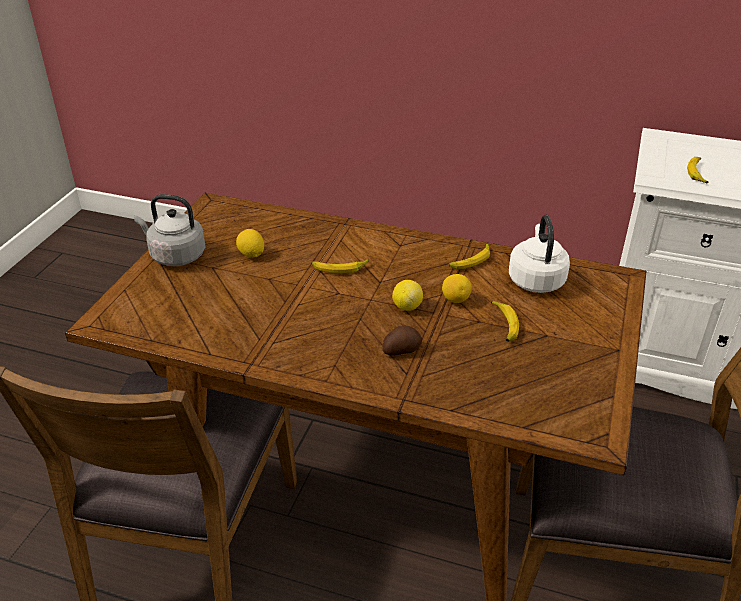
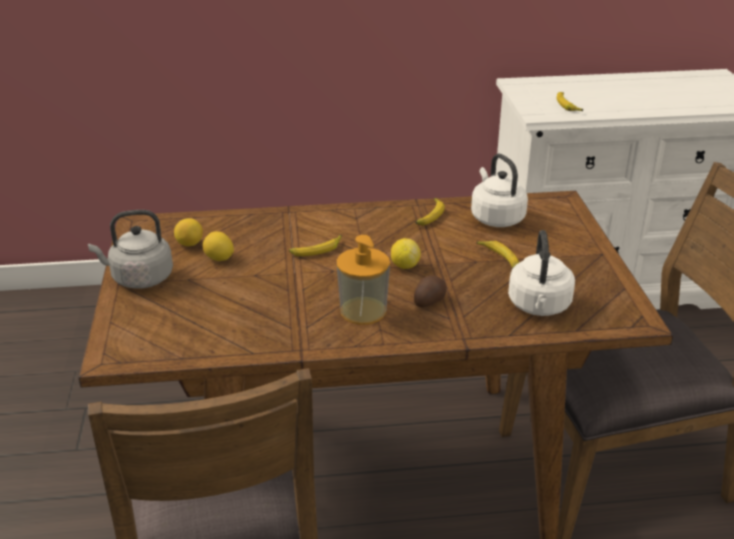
camera: 25 degrees left, 5 degrees down
(333, 341) = (363, 311): none -> soap dispenser
(455, 299) = (442, 249): lemon -> lemon (189, 244)
(504, 389) = (539, 307): none -> white kettle

